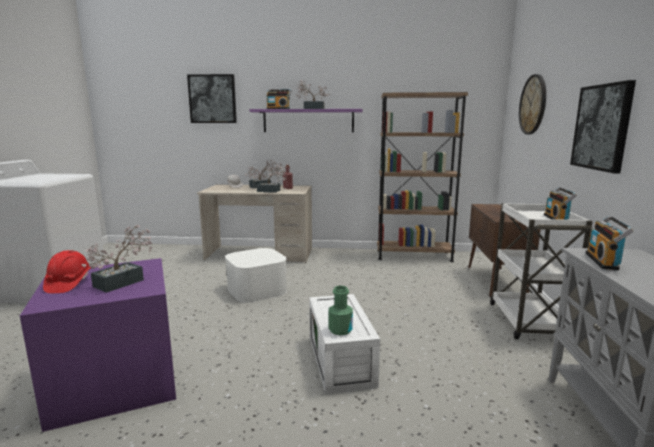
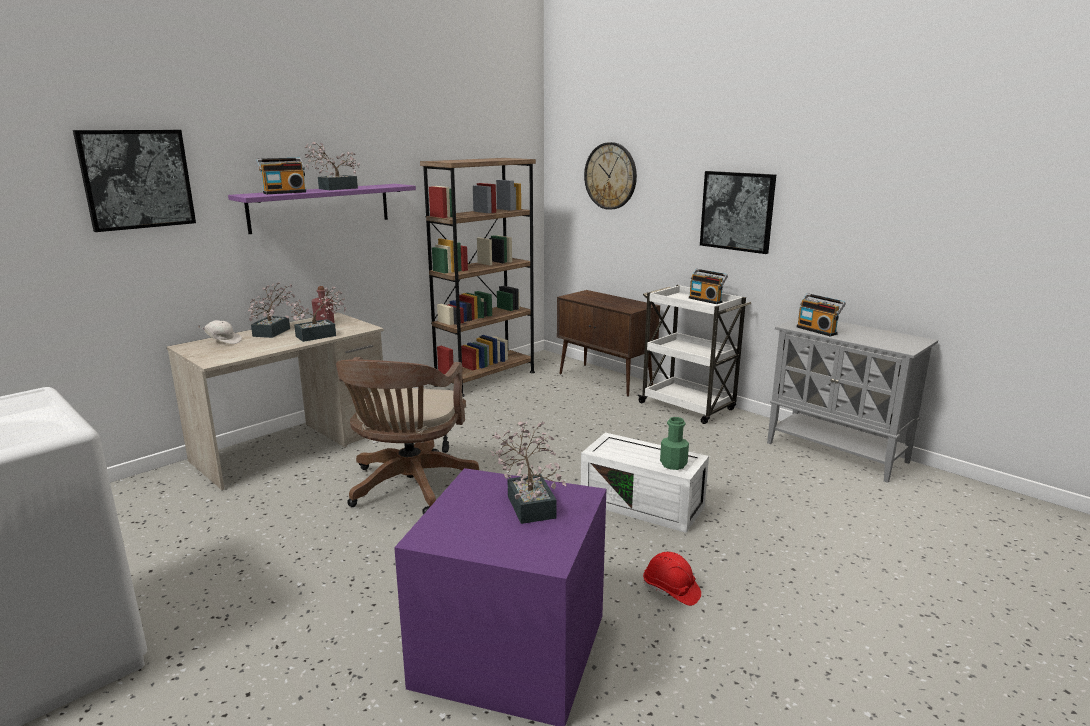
camera: 50 degrees left, 5 degrees up
(68, 284) = (484, 537): red hard hat -> red hard hat (671, 590)
(256, 289) = (409, 488): white storage box -> brown office chair

